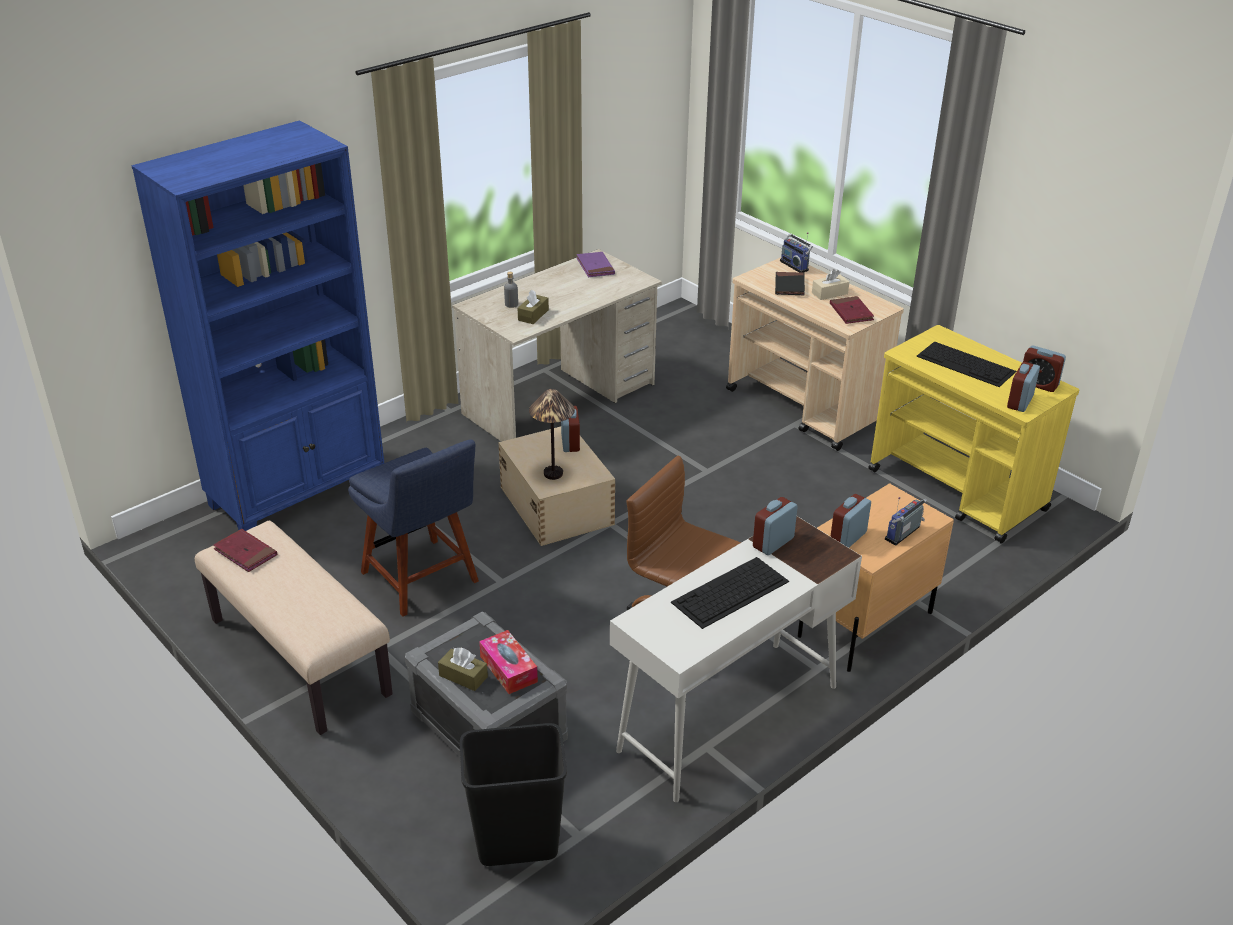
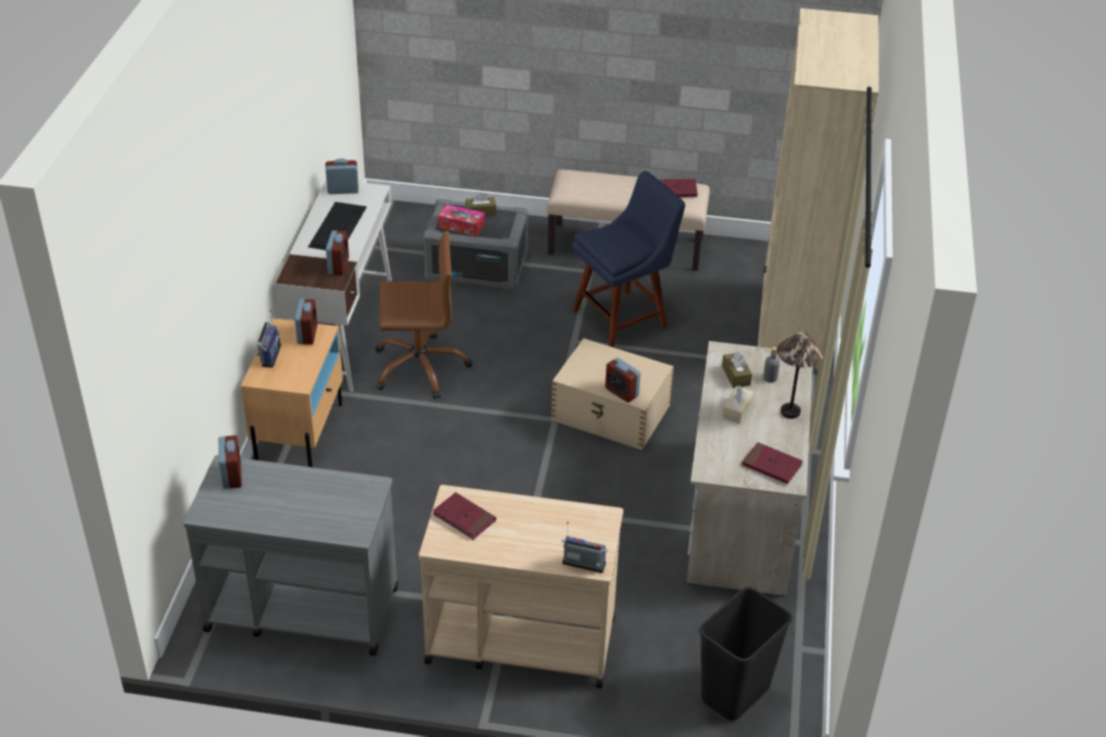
camera: 140 degrees right, 5 degrees up
(298, 492) = (793, 328): blue bookcase -> beige bookcase
(422, 580) = (623, 317): blue chair -> blue chair turned 135 degrees clockwise
(516, 845) = (399, 230): black trash can -> black trash can (734, 693)
(552, 474) = (599, 360): table lamp -> table lamp (790, 411)
(595, 267) = (772, 465): purple book -> red book
(789, 286) = (557, 526): black book -> none
(829, 293) = (509, 537): beige tissue box -> beige tissue box (737, 410)
(958, 491) = (301, 609): yellow cart -> grey cart
(967, 364) = (306, 501): keyboard -> none
(1038, 384) = (225, 509): alarm clock -> alarm clock (343, 190)

